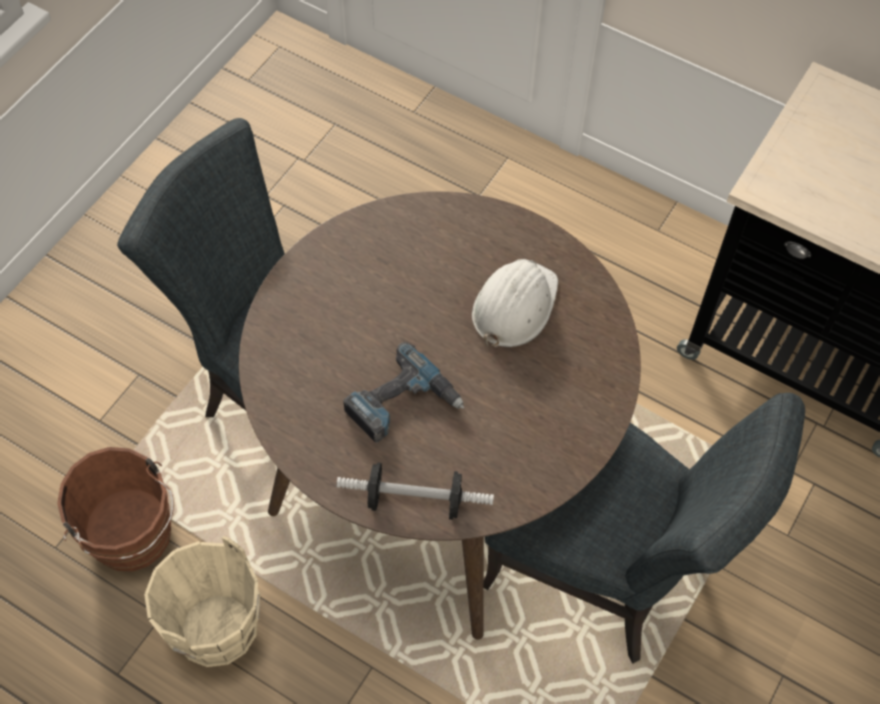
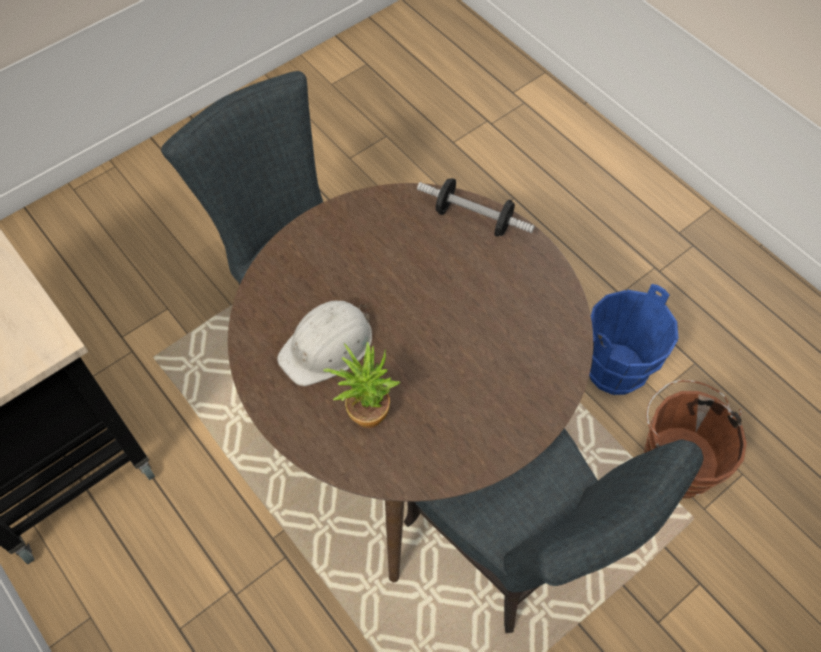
camera: 160 degrees left, 0 degrees up
(217, 630) = (615, 370): beige bucket -> blue bucket
(403, 404) = (458, 290): power drill -> none
(450, 259) = (365, 408): none -> potted plant

